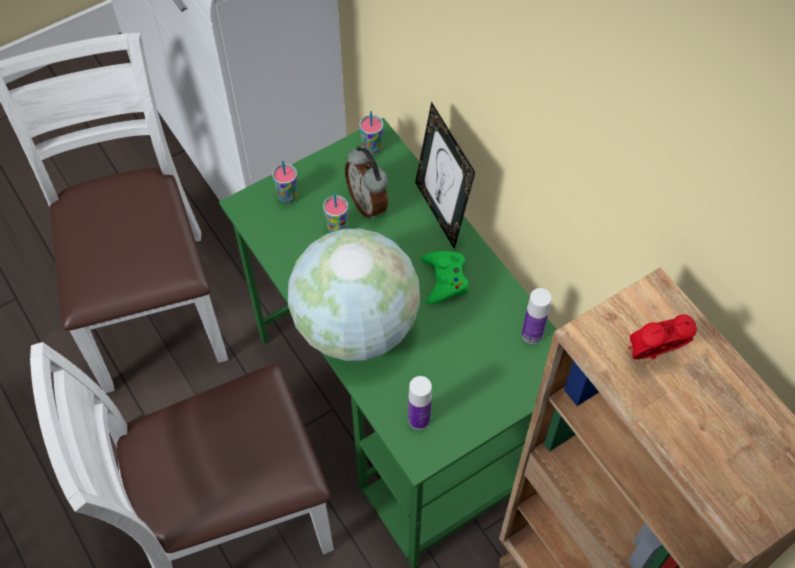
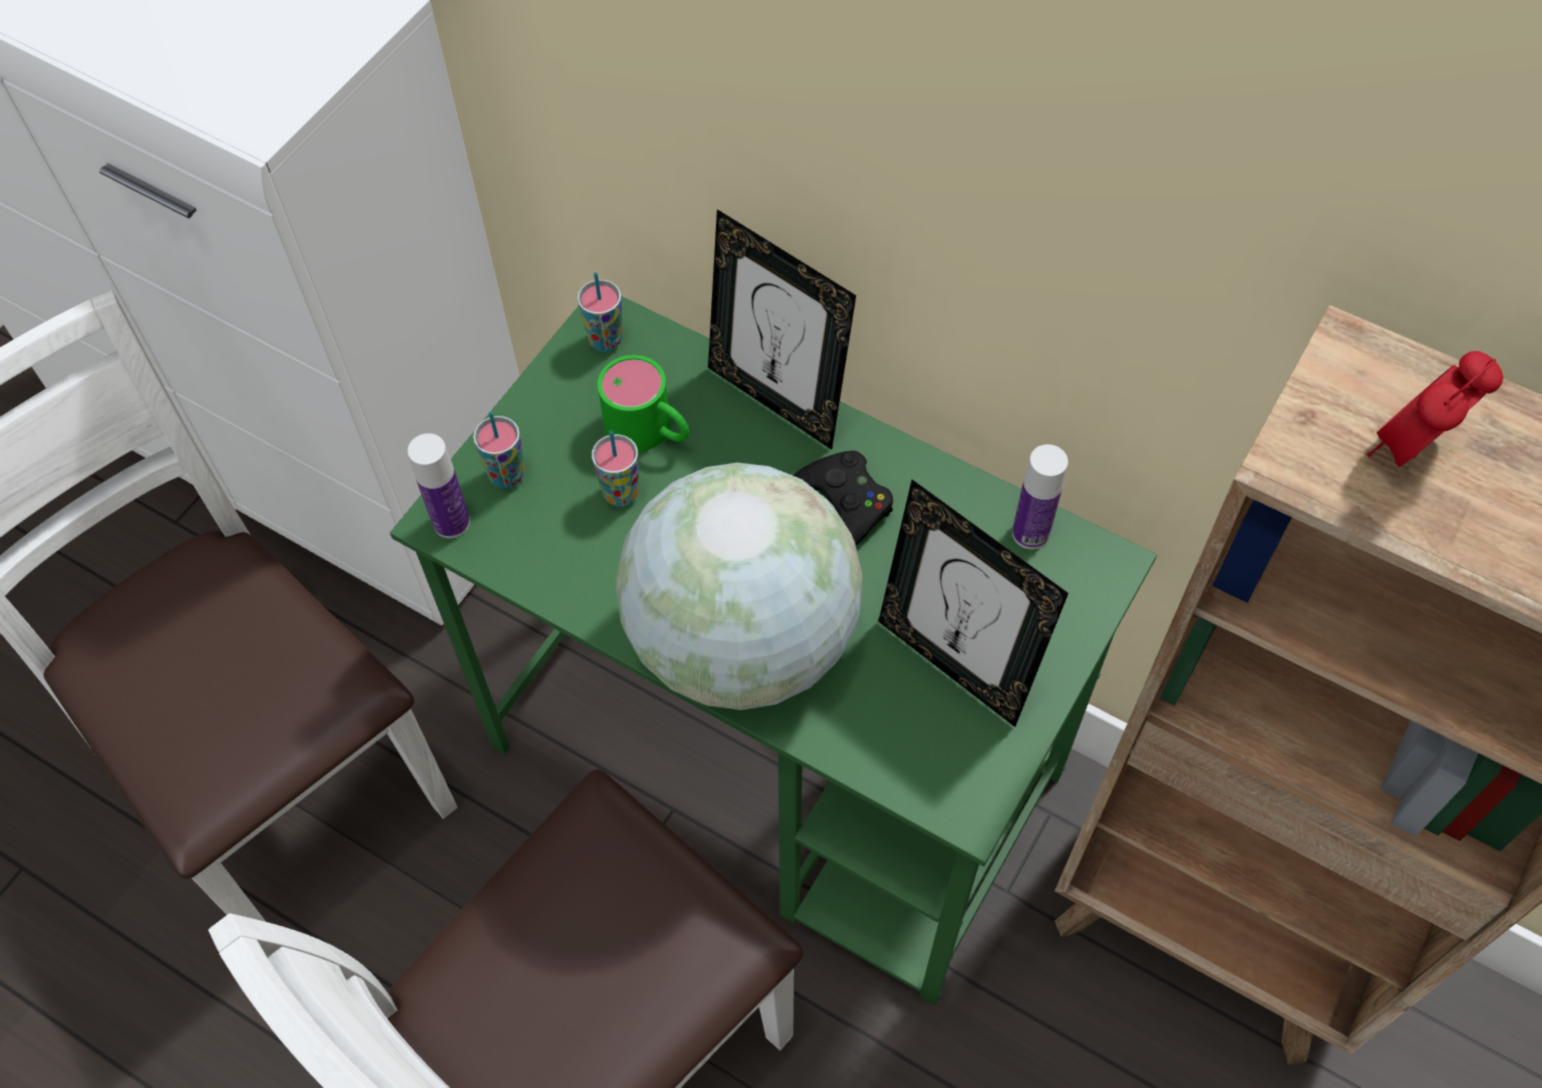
camera: 25 degrees left, 0 degrees up
(368, 203) = (650, 432): alarm clock -> green mug
(419, 419) = (931, 750): bottle -> bottle (451, 522)
(444, 279) = (844, 505): green game controller -> black game controller
(455, 382) = (954, 663): none -> picture frame

